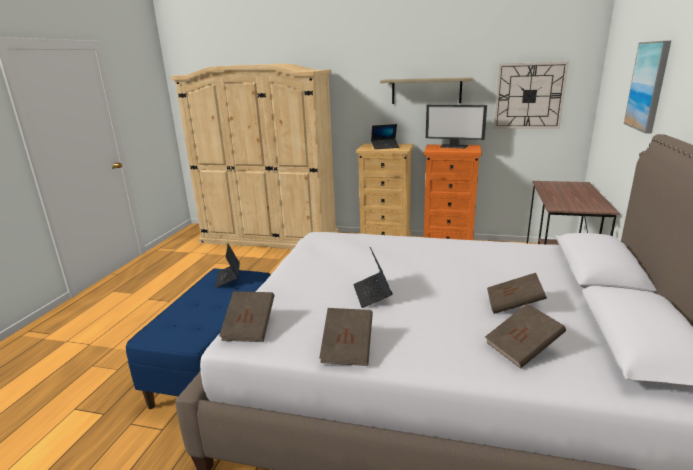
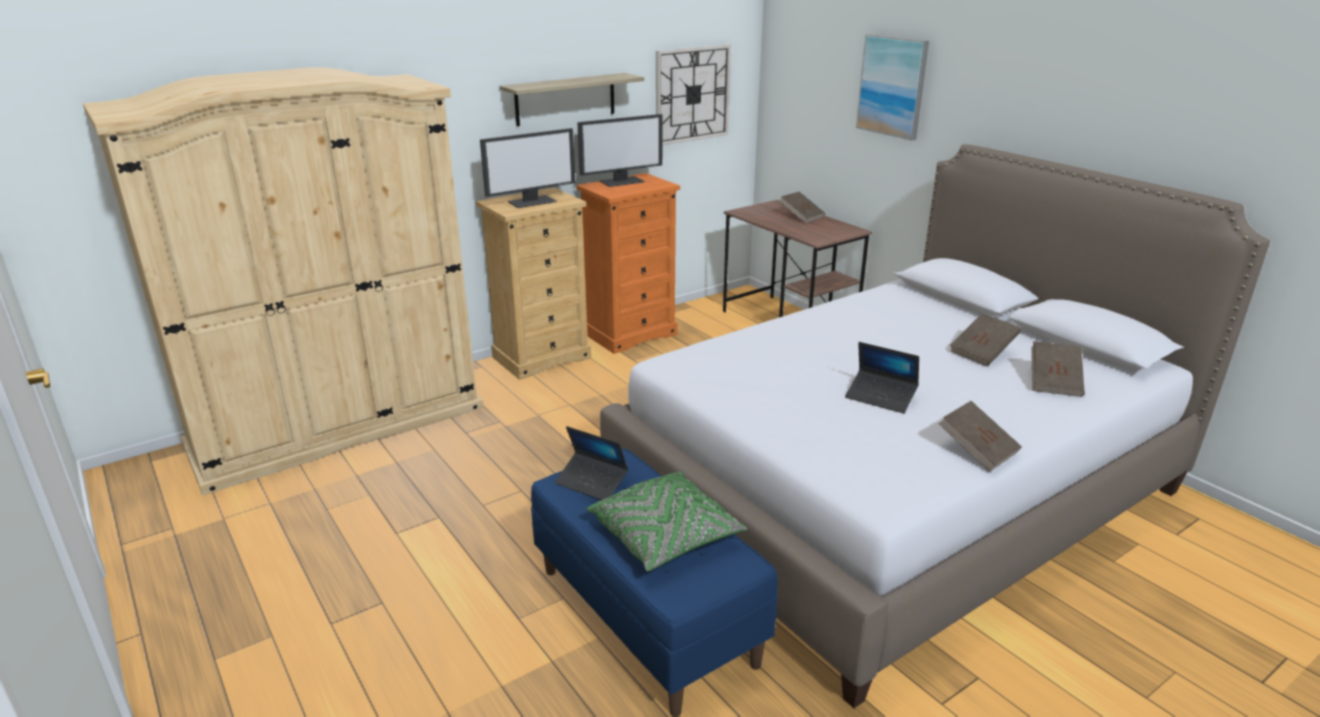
camera: 50 degrees left, 5 degrees up
(200, 312) = (666, 536): none -> green pillow
(250, 328) = (874, 485): brown book -> brown book (801, 217)
(385, 147) = (532, 201): laptop -> monitor

